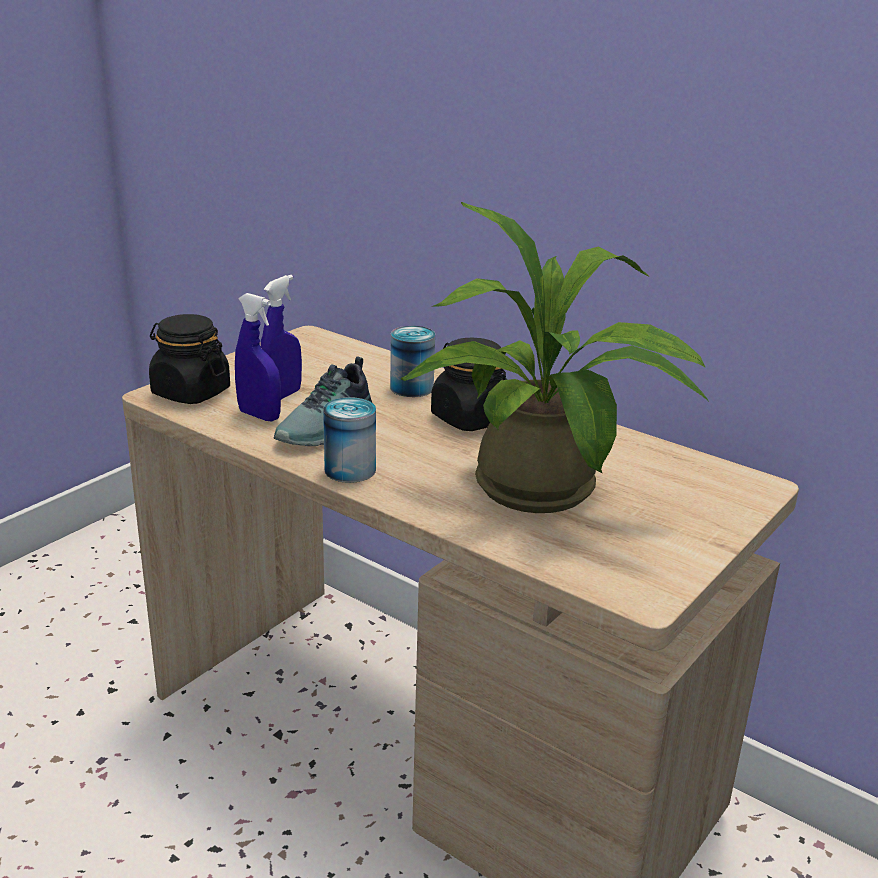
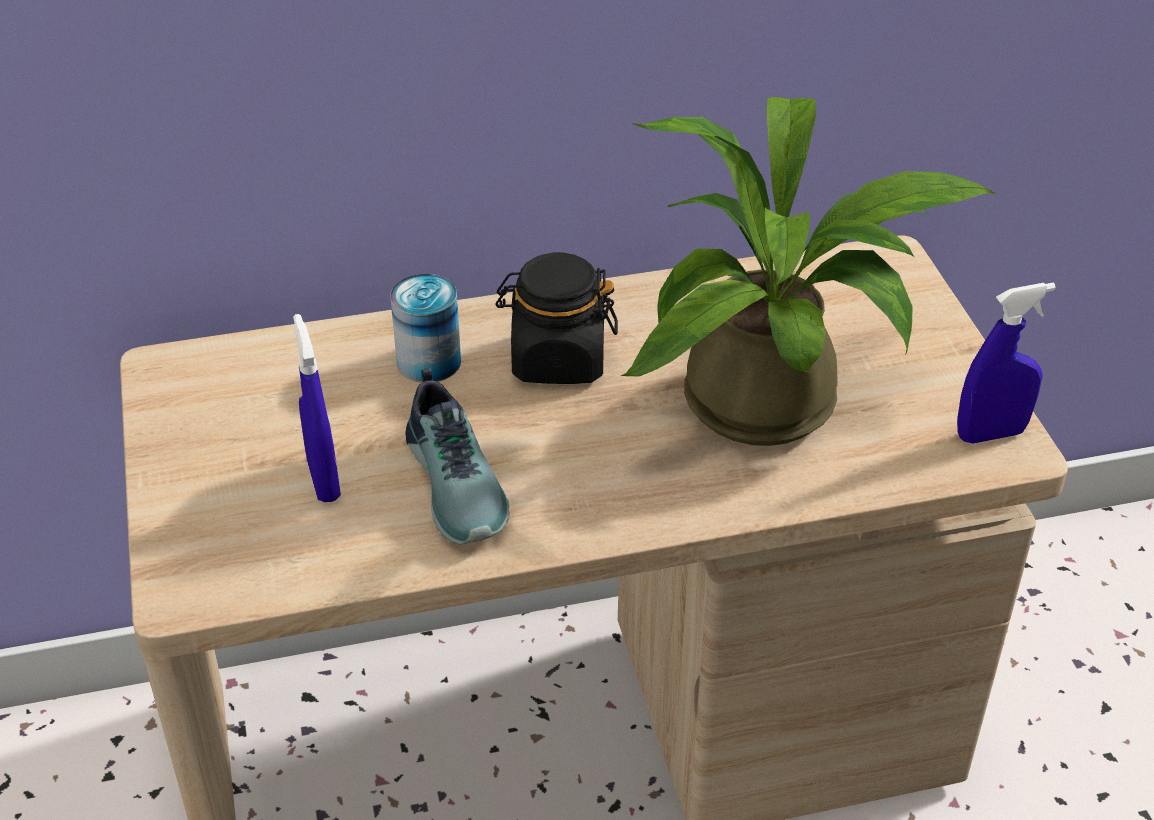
camera: 50 degrees left, 15 degrees up
(190, 392) = (213, 560): black jar -> none
(259, 416) = (358, 527): blue spray bottle -> blue spray bottle (991, 434)
(350, 470) = (584, 518): can -> none

